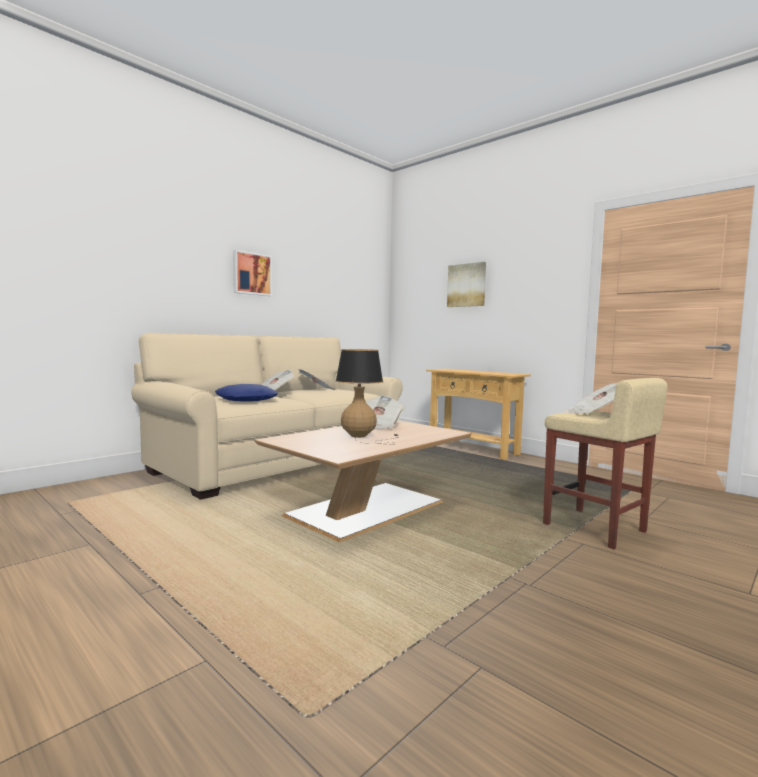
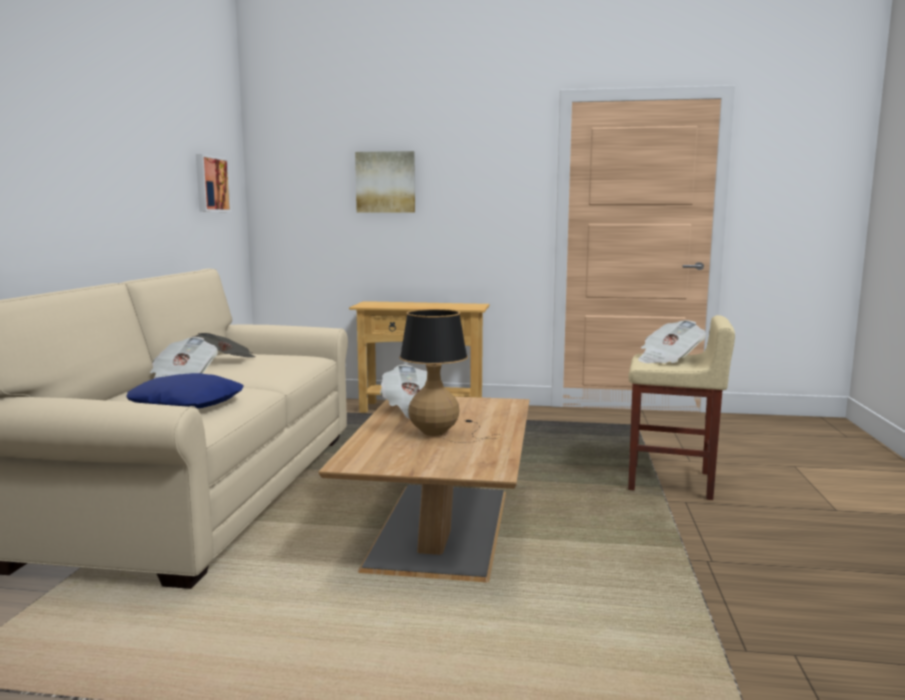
camera: 35 degrees left, 5 degrees up
(251, 274) = (83, 167): picture -> picture (211, 184)

